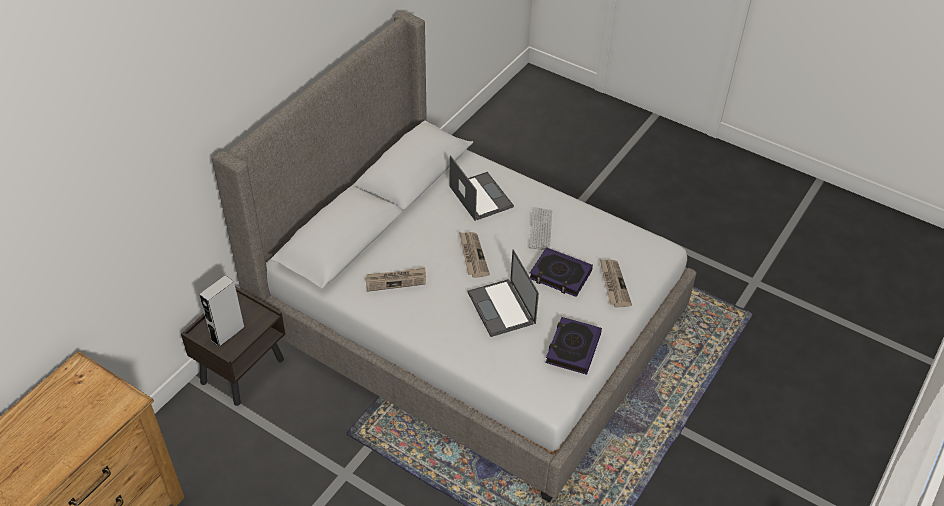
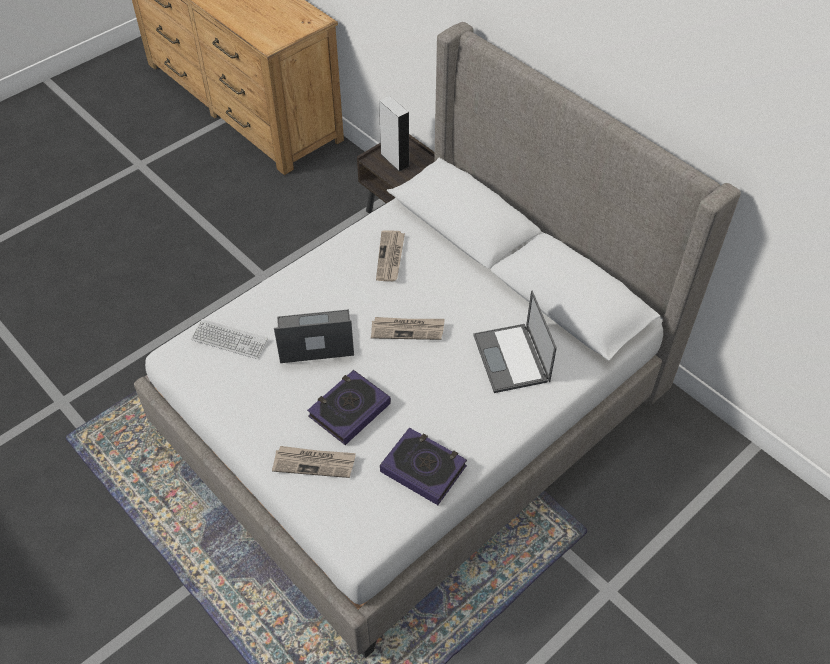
camera: 105 degrees right, 5 degrees up
(480, 196) = (512, 359): laptop -> laptop turned 90 degrees clockwise
(540, 229) = (435, 409): keyboard -> keyboard (229, 340)
(573, 348) = (231, 390): book -> book (423, 468)

